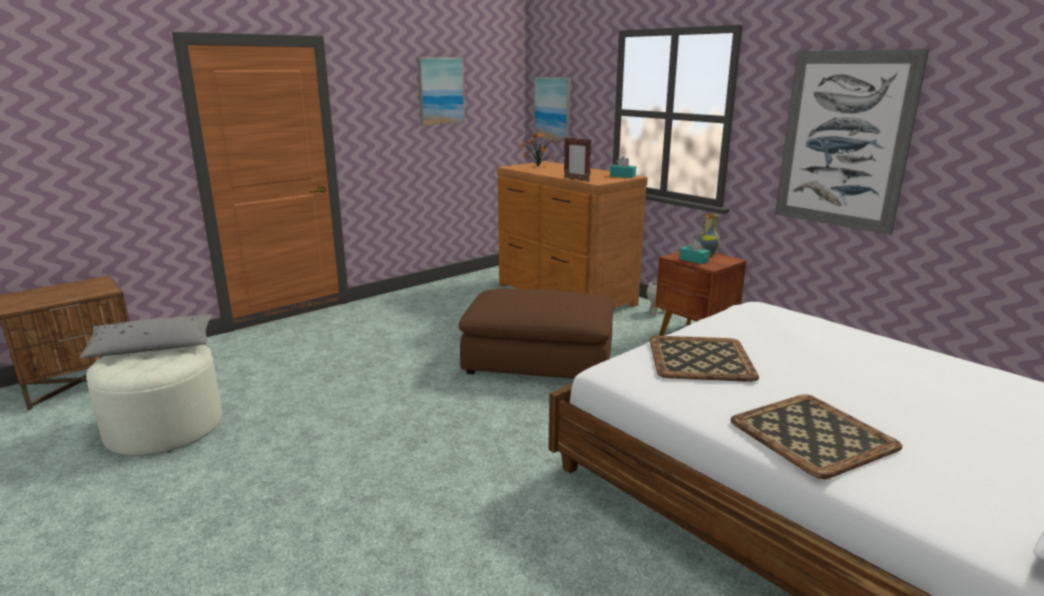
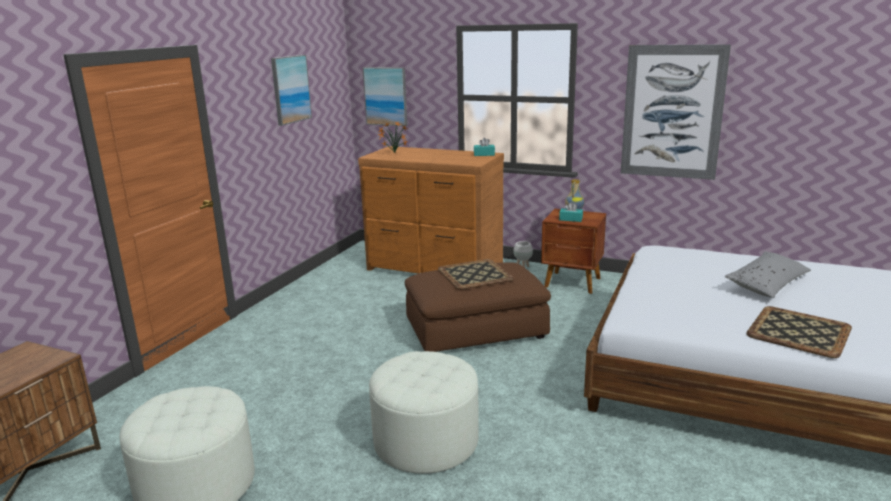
camera: 25 degrees left, 0 degrees up
(152, 347) = (172, 403): grey pillow -> grey pillow (767, 284)
(373, 449) = (426, 441): none -> white ottoman
(576, 180) = (455, 163): picture frame -> none
(699, 359) = (675, 297): tray -> tray (474, 275)

